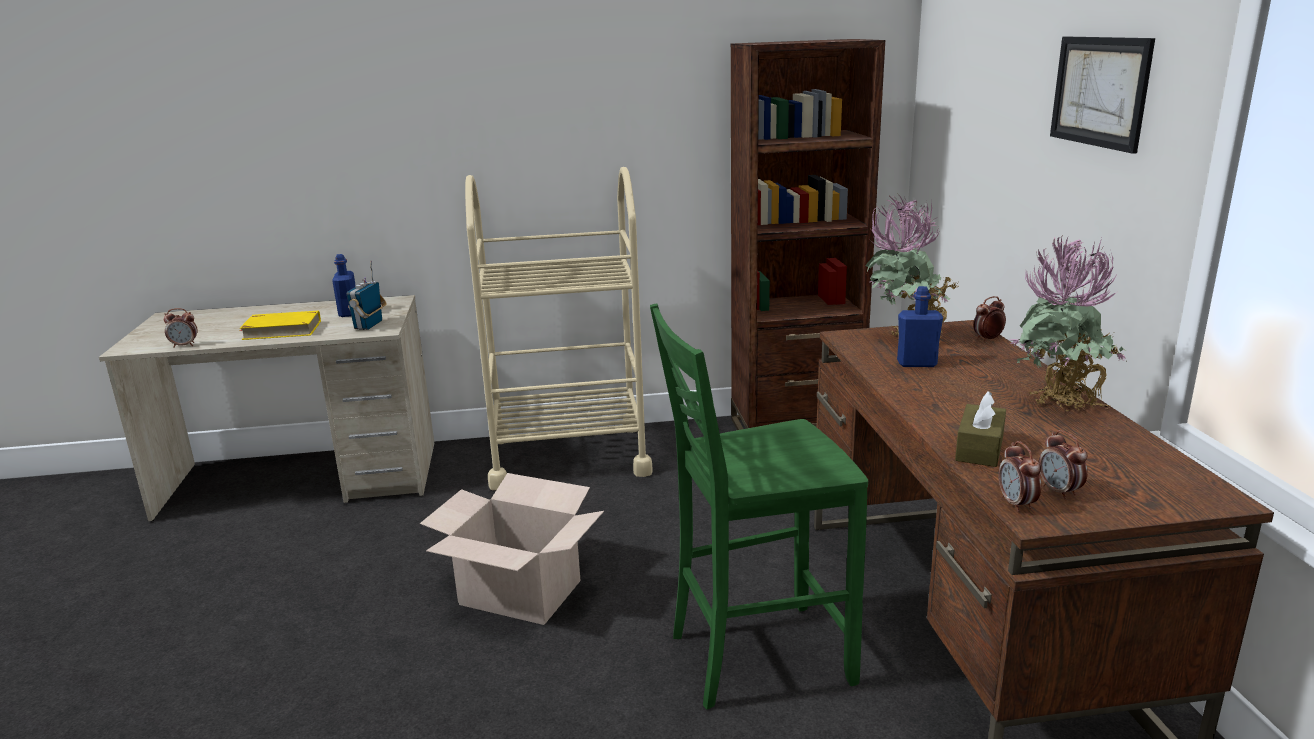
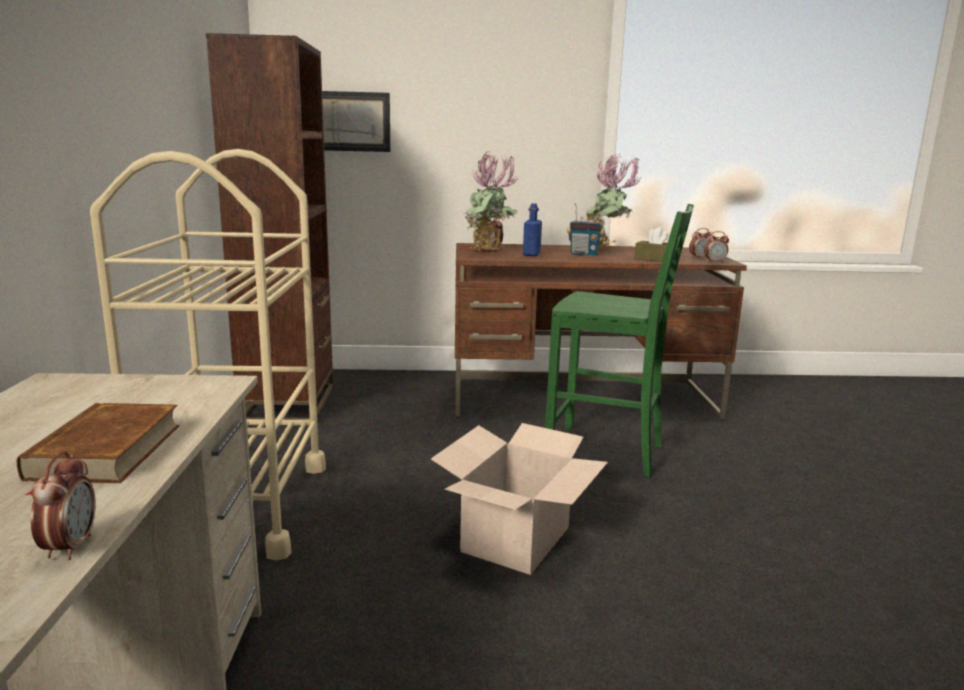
camera: 85 degrees left, 5 degrees down
(282, 330) = (105, 451): yellow book -> brown book
(349, 313) = (74, 408): blue bottle -> none
(369, 325) = (181, 391): radio -> radio (584, 254)
(755, 656) = (607, 452): green chair -> green chair turned 60 degrees counterclockwise
(1100, 91) = (512, 92): picture -> picture (350, 121)

